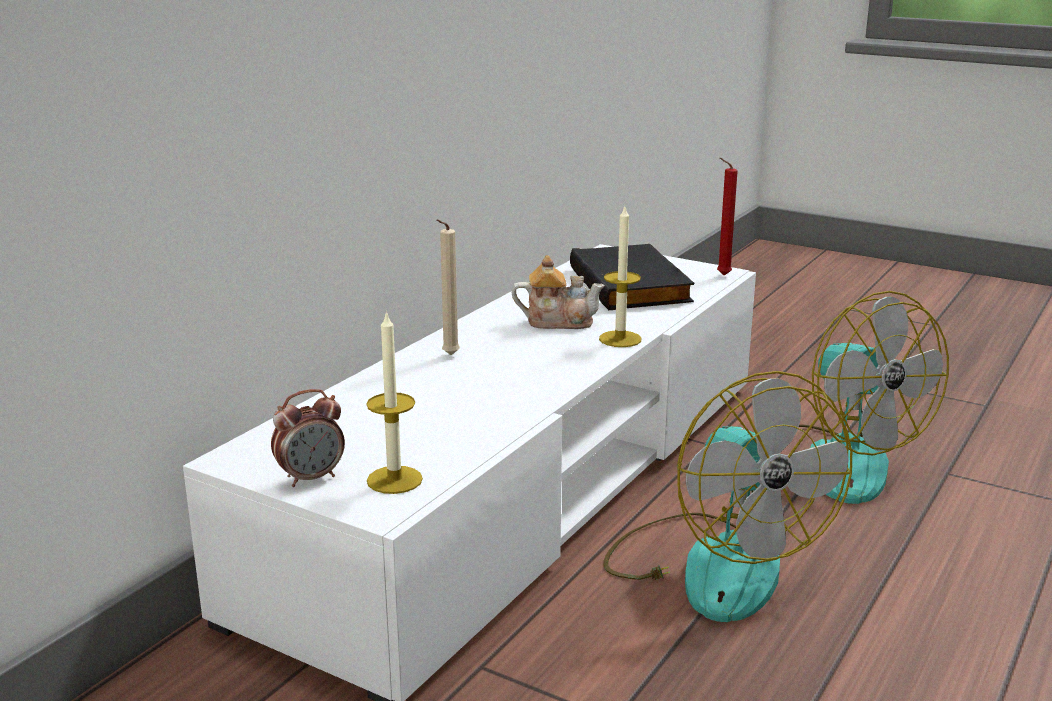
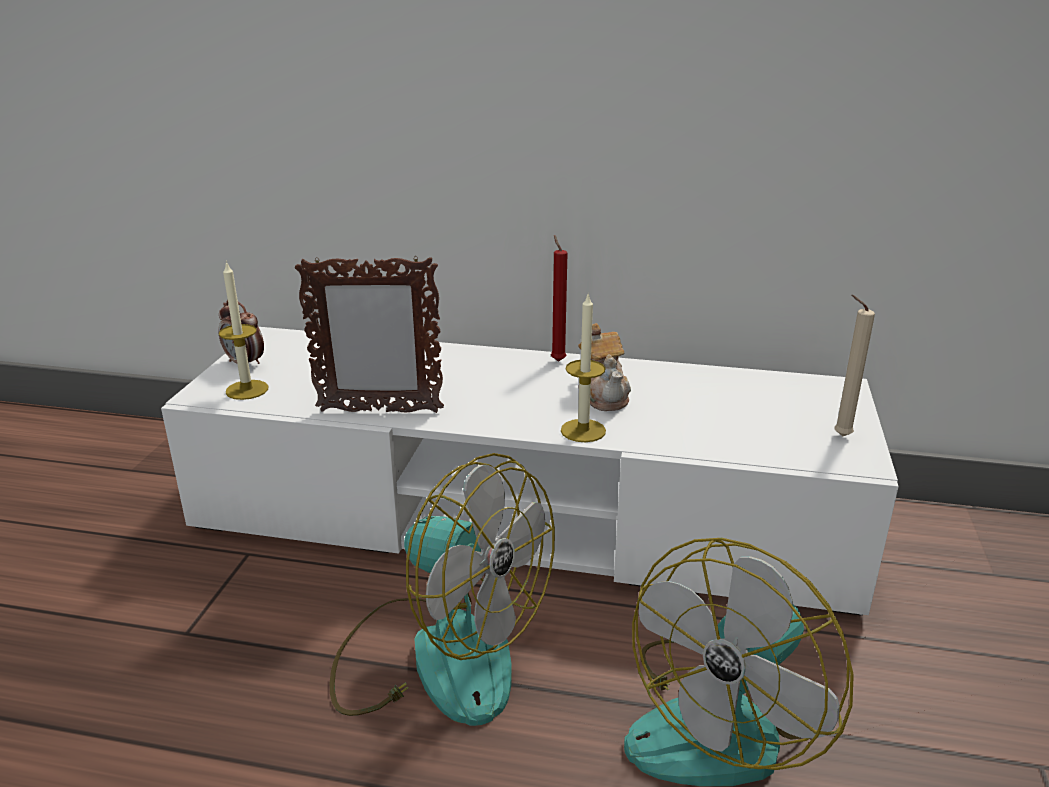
camera: 70 degrees right, 5 degrees up
(448, 356) = (484, 364): beige candle -> beige candle (839, 435)
(515, 413) = (379, 411): none -> picture frame
(632, 285) = (749, 415): black book -> none
(714, 564) = (439, 655): fan -> fan turned 105 degrees counterclockwise
(721, 275) = (849, 462): red candle -> red candle (557, 360)

